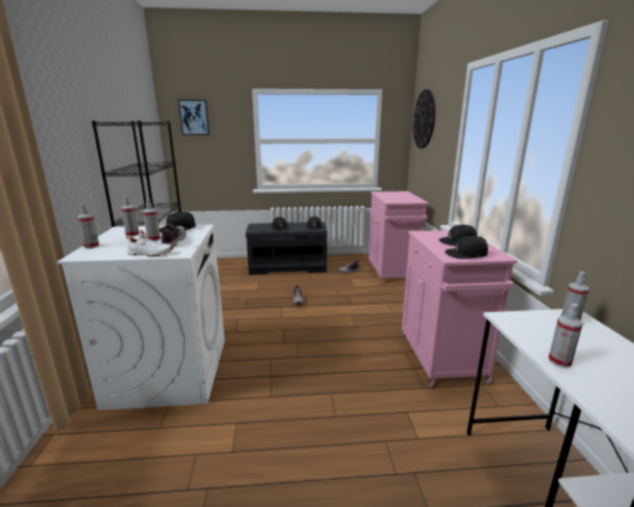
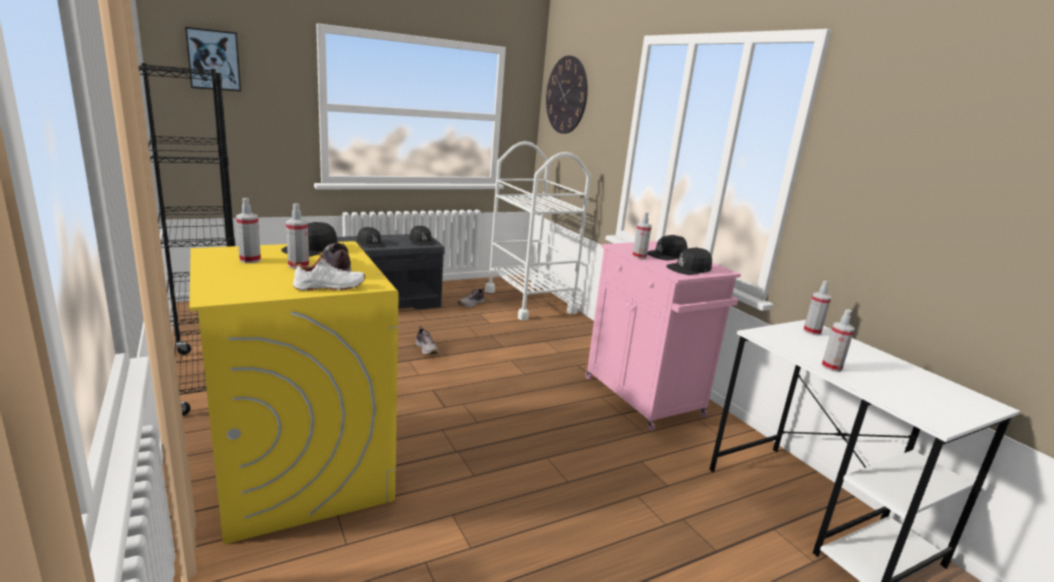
camera: 25 degrees left, 0 degrees up
(91, 246) = (209, 281): spray bottle -> spray bottle (639, 257)
(169, 370) = (301, 470): white washing machine -> yellow washing machine
(392, 273) = (529, 302): pink cabinet -> white cart

